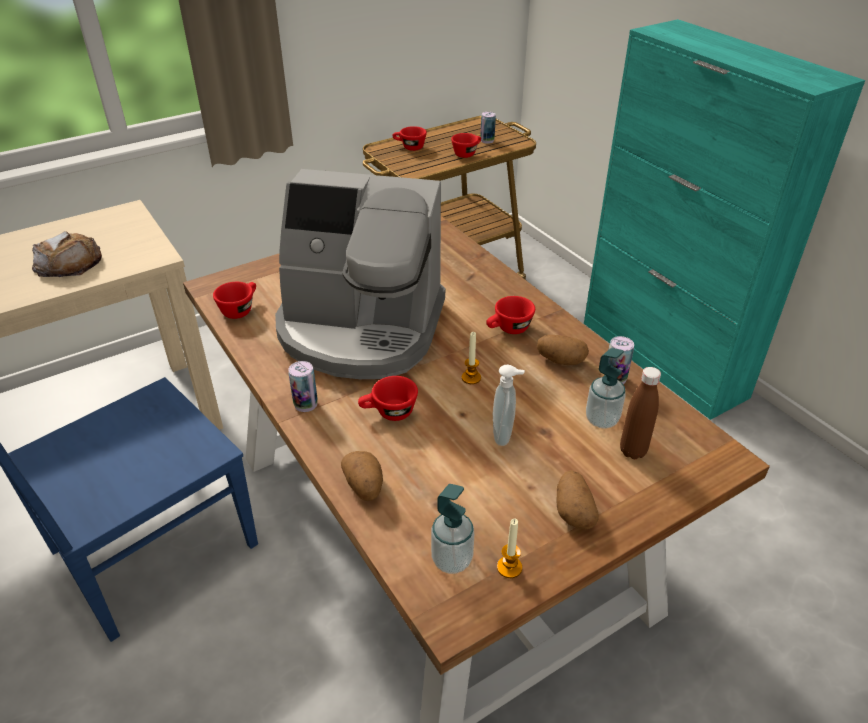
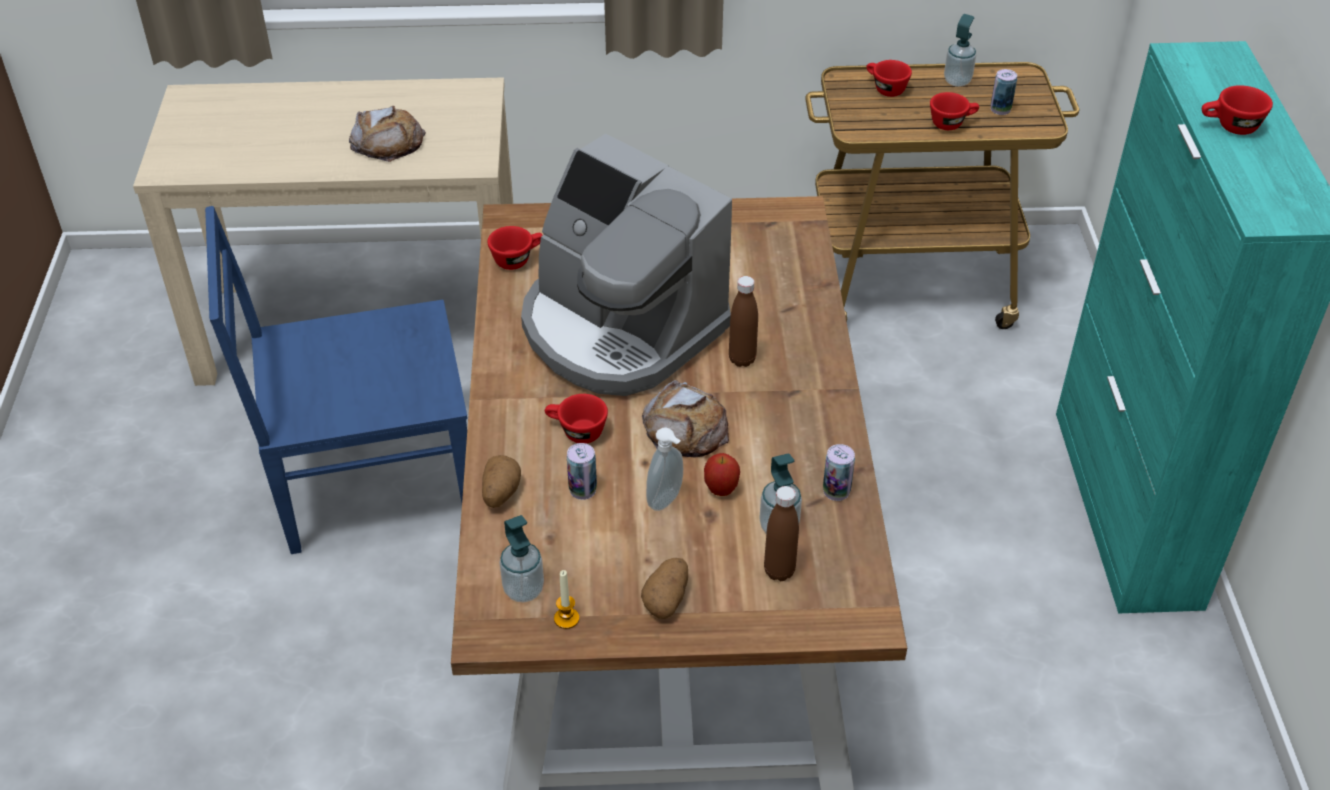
camera: 30 degrees right, 5 degrees up
(305, 404) = (507, 390): can -> can (582, 490)
(448, 133) = (957, 81): none -> soap dispenser
(468, 318) = (742, 359): none -> brown bottle
(471, 378) = (686, 428): candle -> bread
(508, 329) = (773, 390): red cup -> red cup (1230, 127)
(536, 410) = (721, 490): none -> apple
(560, 360) = (796, 447): potato -> none

